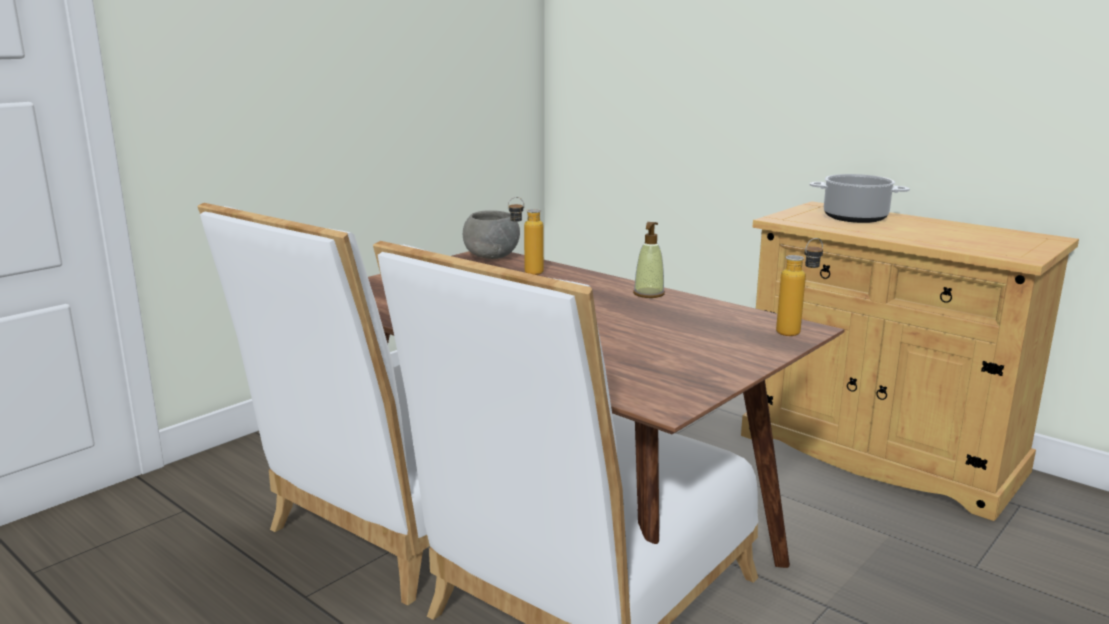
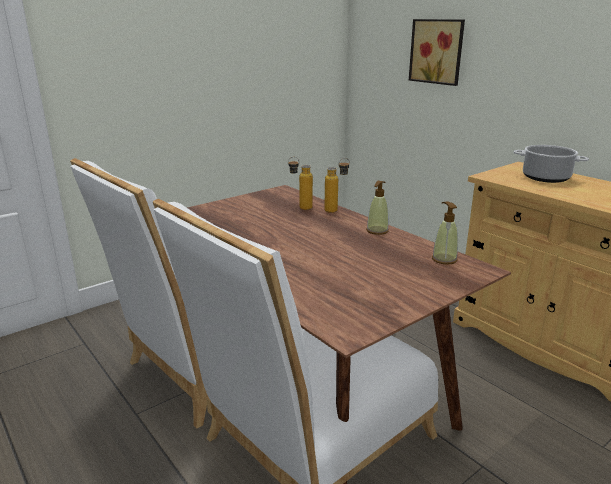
camera: 10 degrees right, 5 degrees up
(492, 257) = (284, 193): grey bowl -> none
(684, 54) = (437, 51): none -> picture
(753, 320) = (444, 259): none -> soap dispenser
(796, 331) = (472, 272): bottle -> bottle (336, 210)

